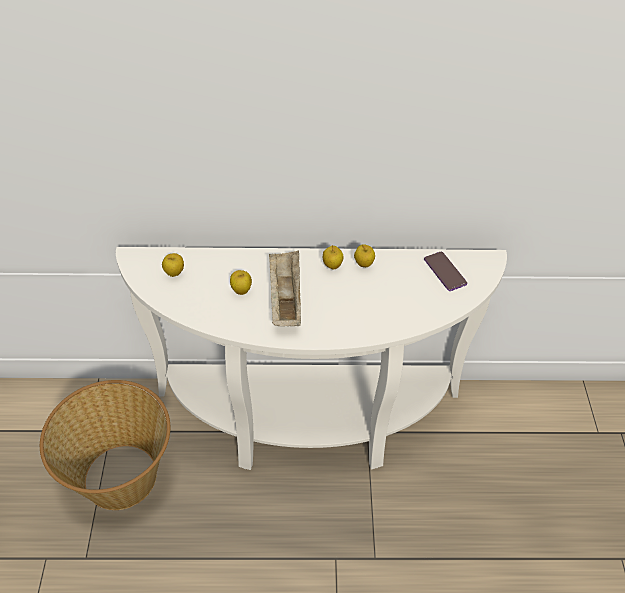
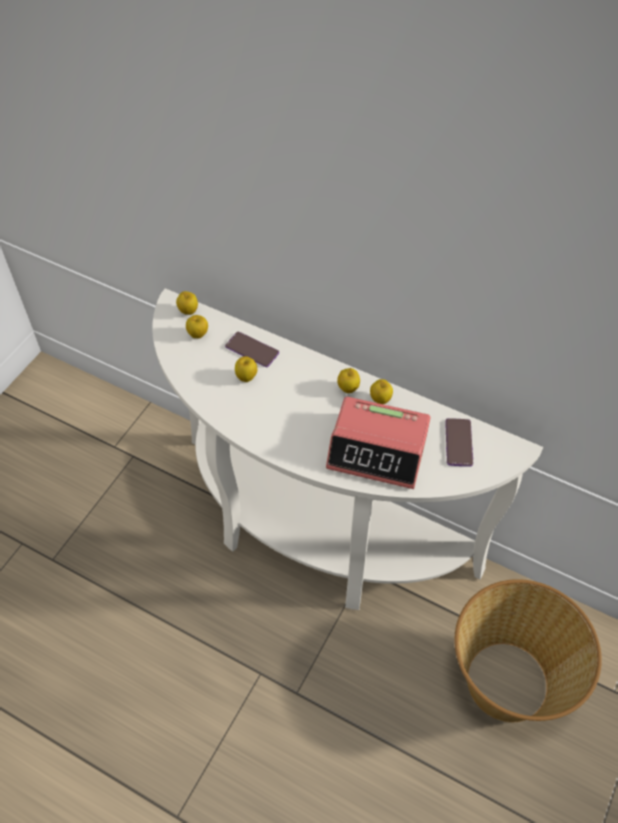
camera: 30 degrees right, 5 degrees up
(121, 475) = (120, 501): basket -> basket (508, 680)
(152, 258) = (188, 312): none -> apple
(231, 267) = (252, 350): none -> phone
(285, 298) = (281, 402): beige tray -> none
(389, 302) = (378, 450): none -> alarm clock

